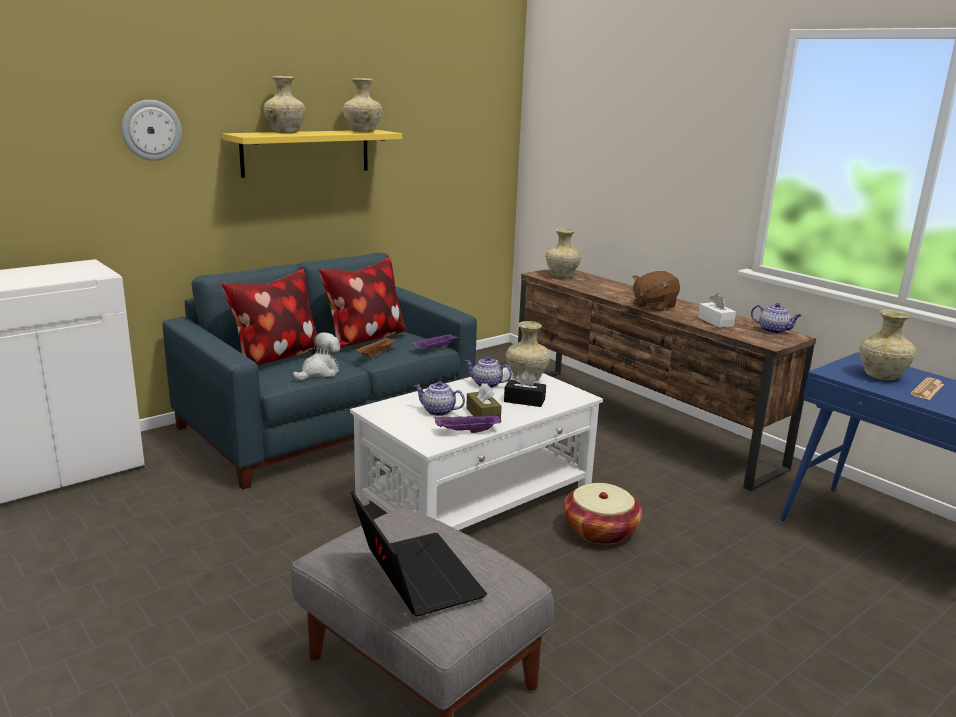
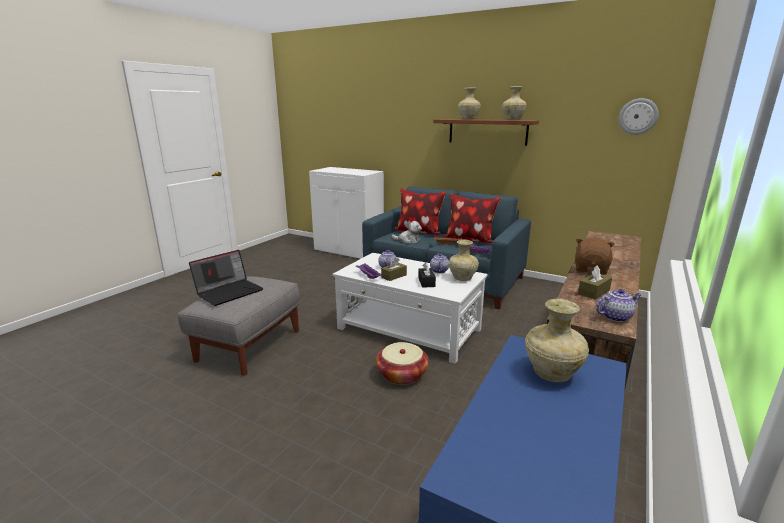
camera: 70 degrees right, 0 degrees up
(151, 130) = (411, 116): wall clock -> wall clock (638, 116)
(306, 152) = (487, 131): yellow shelf -> brown shelf
(562, 276) = (610, 239): beige vase -> none
(653, 306) = (591, 269): brown plush toy -> brown plush toy turned 90 degrees clockwise
(715, 321) = (593, 292): white tissue box -> brown tissue box
(773, 330) = (615, 316): teapot -> teapot turned 120 degrees counterclockwise
(927, 389) = (542, 403): newspaper -> none

